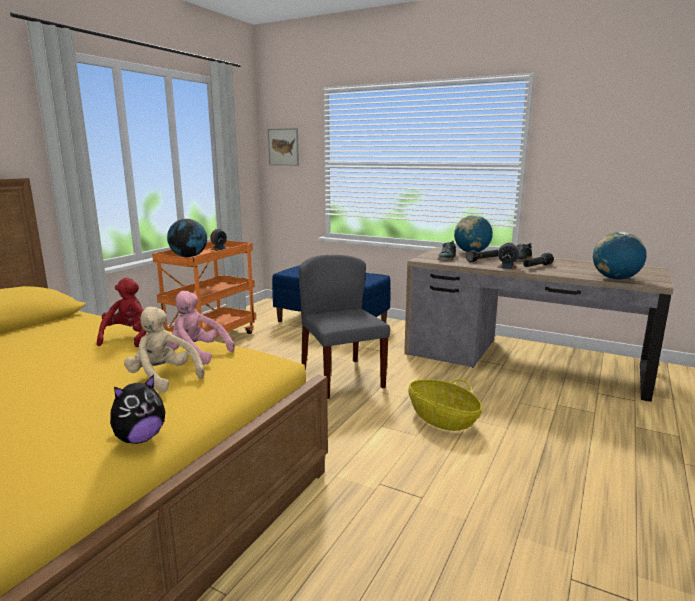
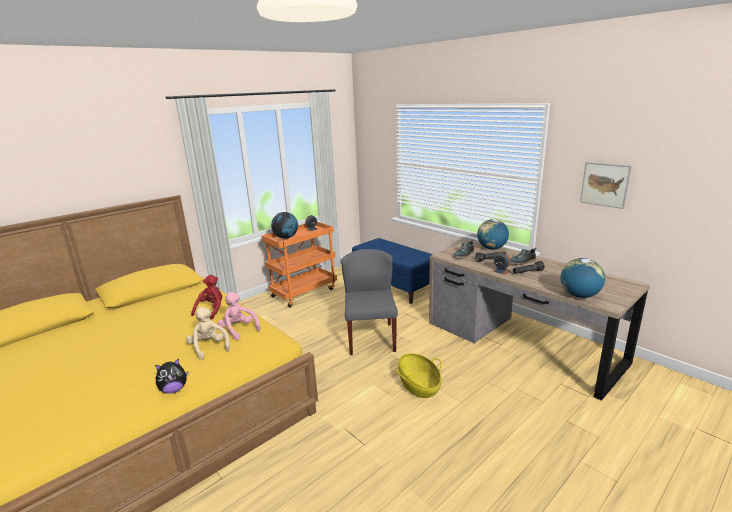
camera: 20 degrees right, 5 degrees up
(283, 147) = (370, 147): picture -> picture (604, 184)

